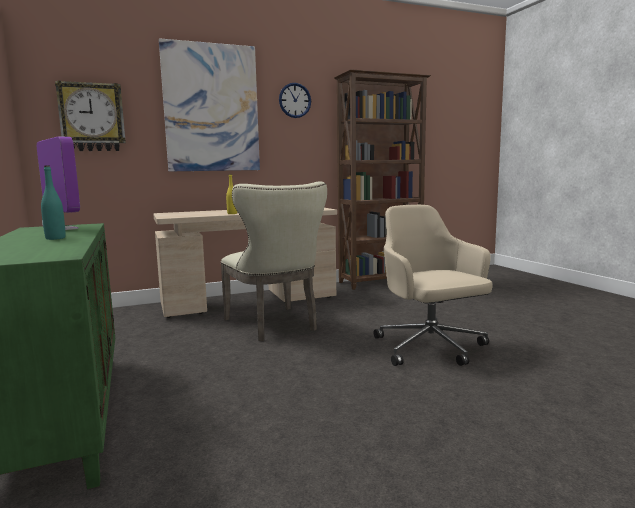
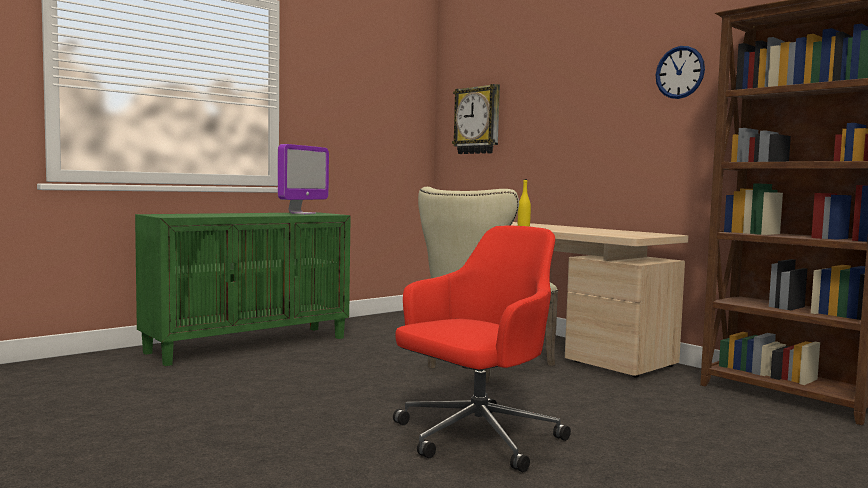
camera: 70 degrees right, 5 degrees down
(55, 238) = (249, 214): turquoise bottle -> none
(211, 108) = (575, 98): picture -> none
(430, 348) = (475, 438): beige office chair -> red office chair

